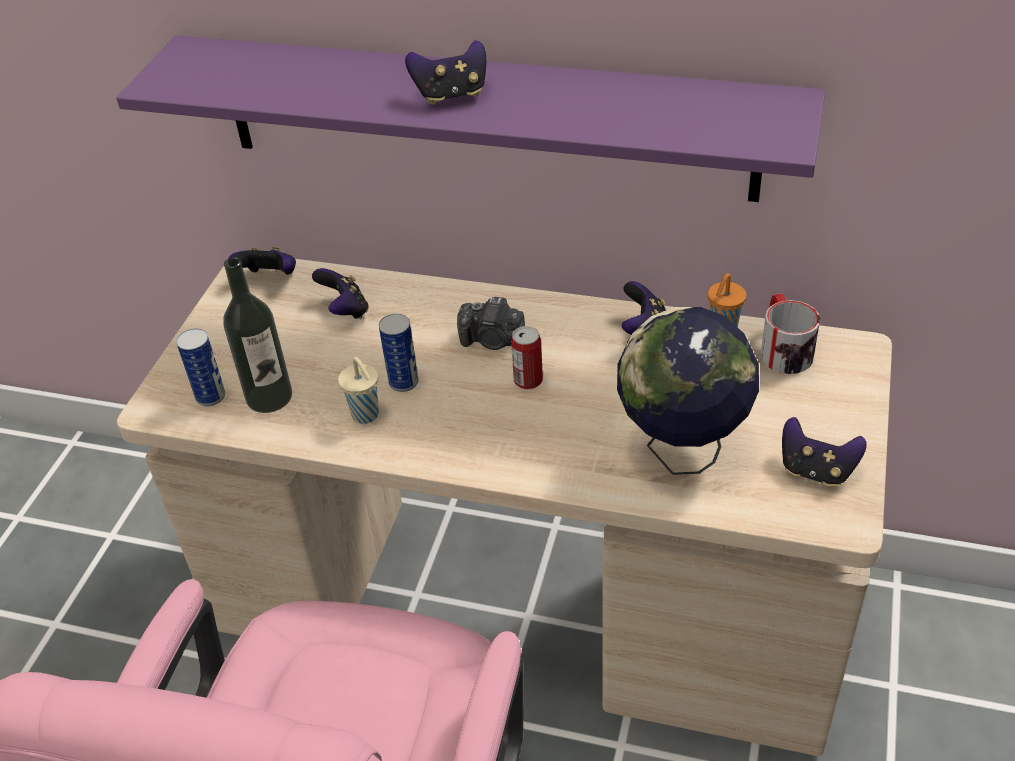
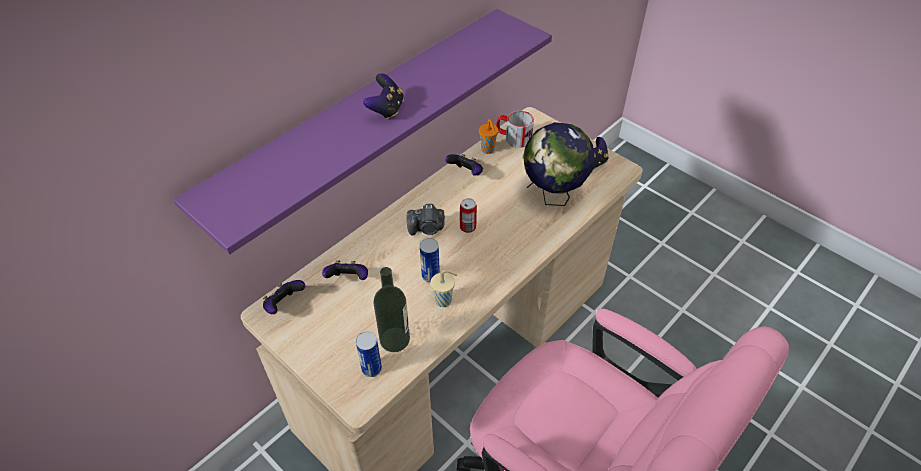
camera: 65 degrees left, 5 degrees up
(492, 340) = (427, 228): camera -> camera turned 45 degrees clockwise

